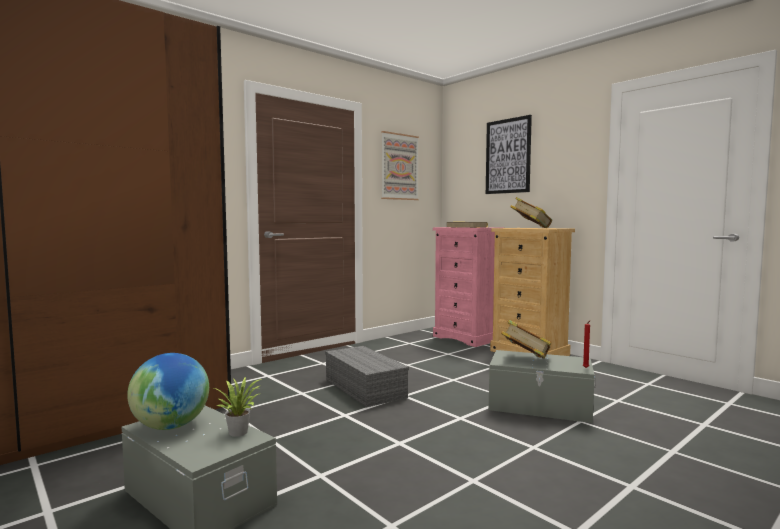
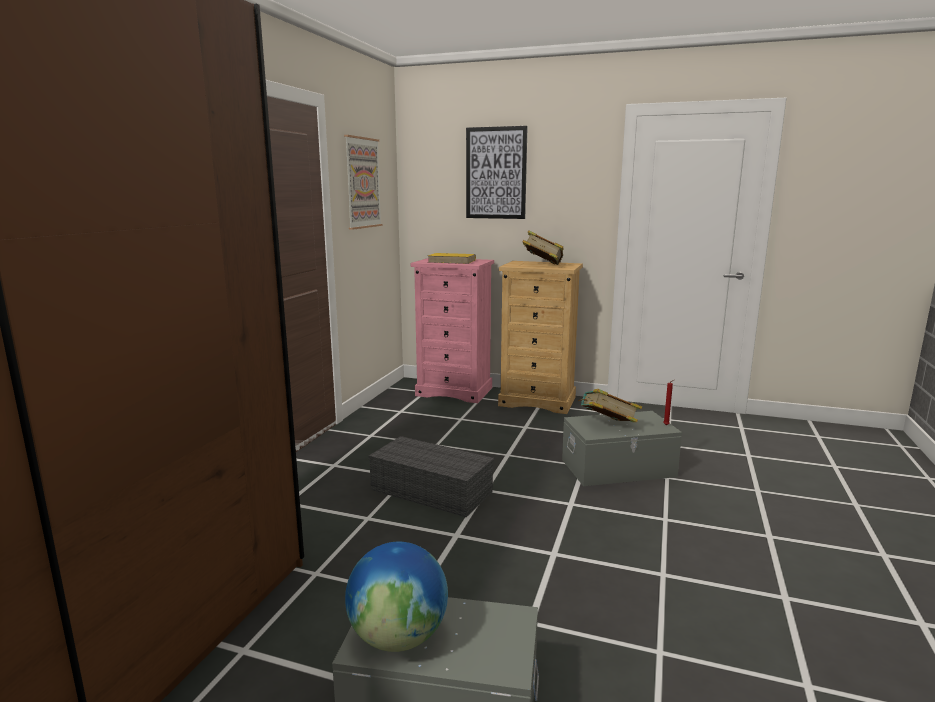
camera: 30 degrees left, 10 degrees up
(239, 431) = (489, 613): potted plant -> none

